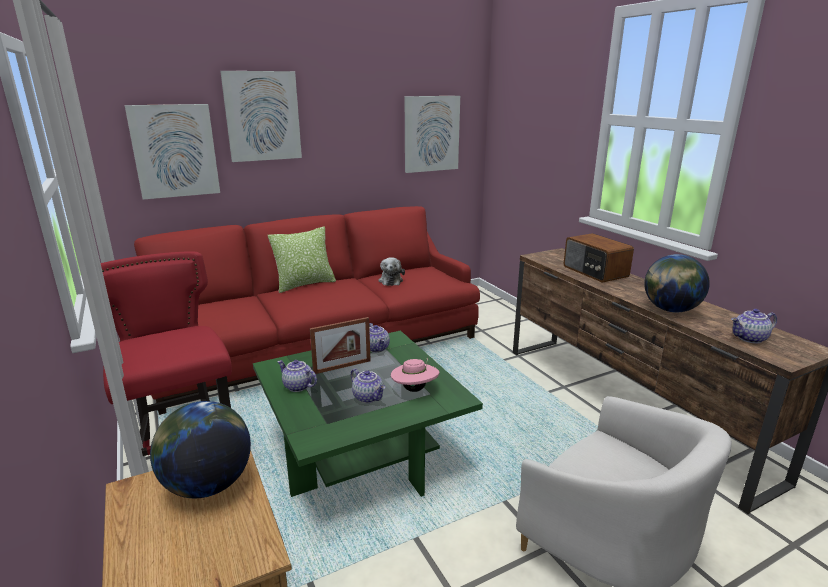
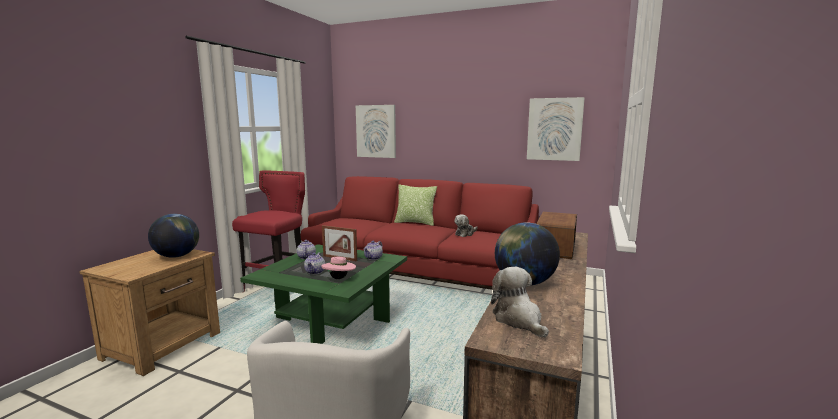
camera: 50 degrees right, 10 degrees down
(262, 116) = (424, 112): picture -> none
(749, 339) = (518, 320): teapot -> plush toy

